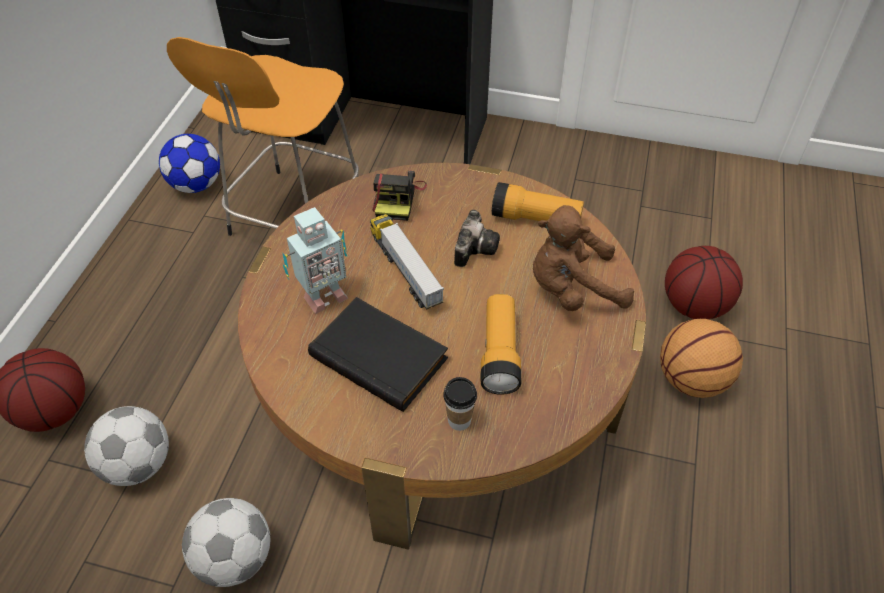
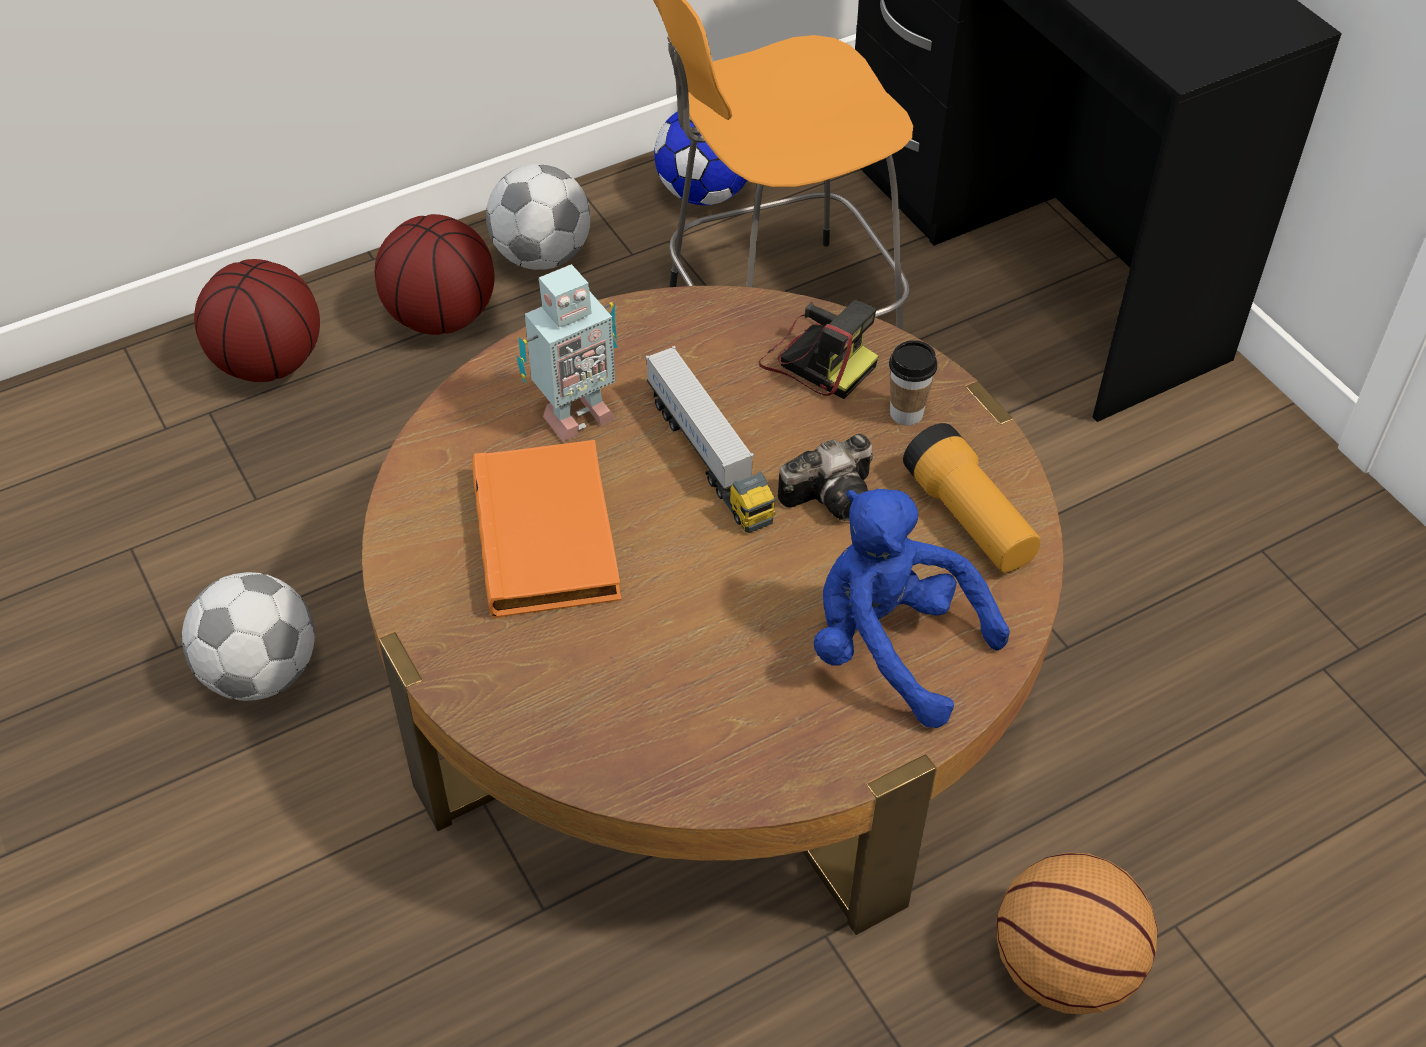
camera: 45 degrees right, 0 degrees up
(138, 464) = (282, 488): football -> football (542, 256)
(323, 297) = (574, 415): toy robot -> toy robot turned 45 degrees counterclockwise
(381, 356) = (551, 536): black book -> orange book
(397, 199) = (816, 360): camera -> camera turned 105 degrees counterclockwise
(405, 270) = (709, 457): toy truck -> toy truck turned 135 degrees clockwise
(459, 420) = (541, 681): cup -> cup (906, 413)
(499, 353) = (689, 646): flashlight -> none
(572, 289) = (890, 646): brown plush toy -> blue plush toy
(693, 305) = (1211, 875): basketball -> basketball (441, 316)

